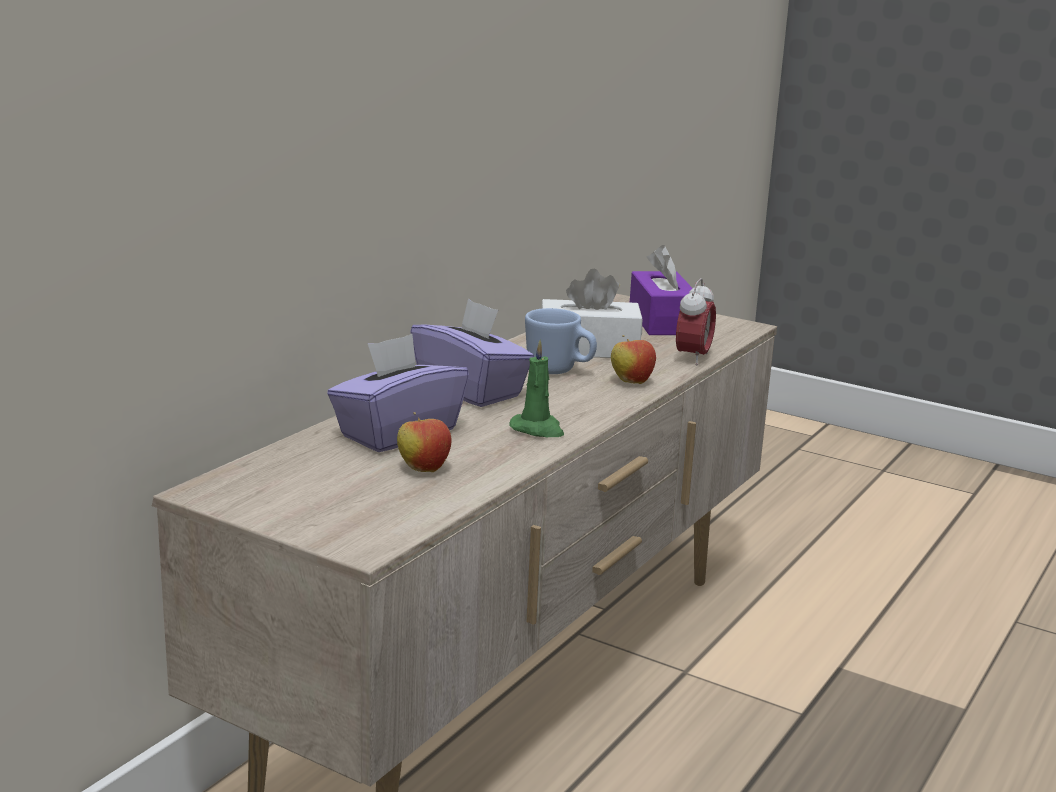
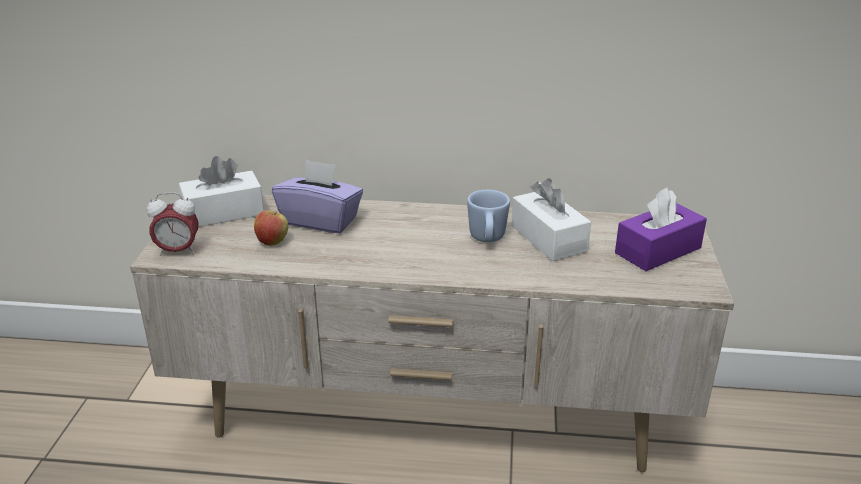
camera: 65 degrees right, 10 degrees up
(281, 484) = (223, 213): none -> white tissue box
(471, 390) = (415, 222): purple tissue box -> none
(538, 429) = (368, 259): green candle -> none
(631, 382) = (497, 270): apple -> none
(693, 358) = (585, 282): alarm clock -> alarm clock (178, 251)

